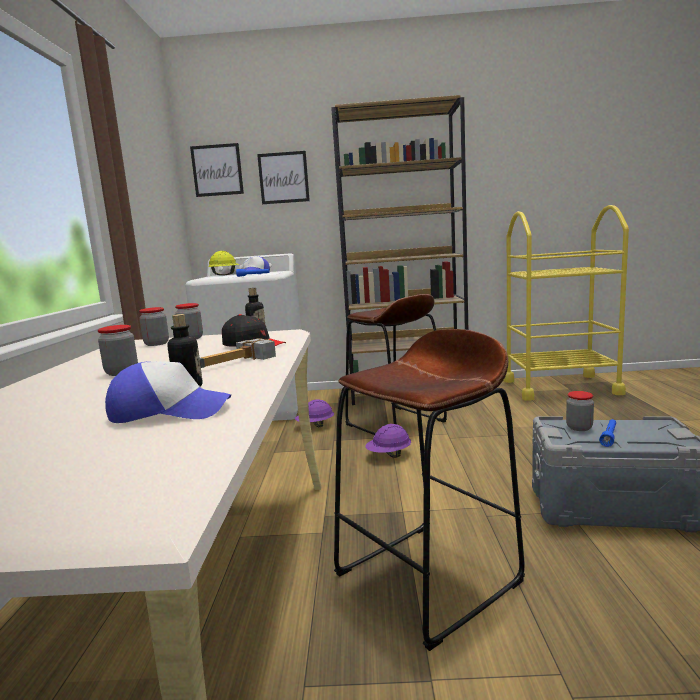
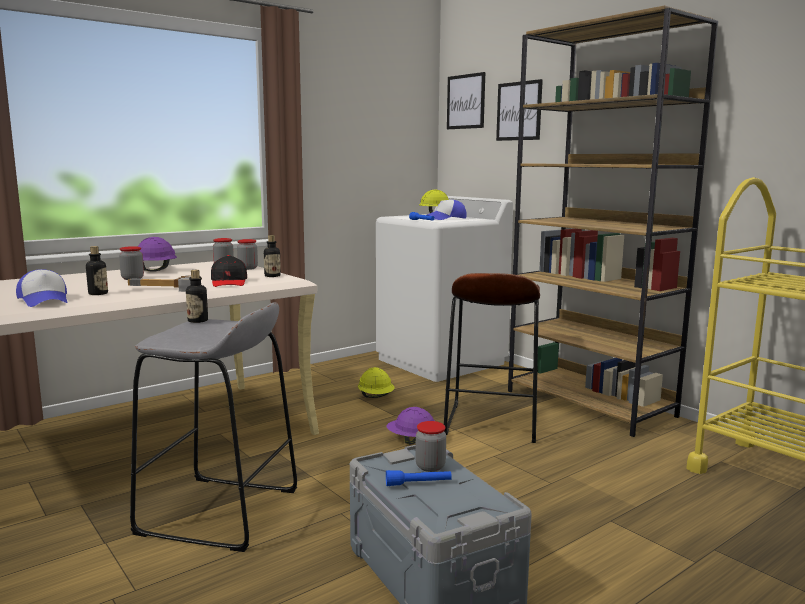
camera: 50 degrees right, 0 degrees up
(285, 446) = (376, 397): none -> yellow hard hat
(315, 426) = (433, 394): purple hard hat -> purple hard hat (153, 270)
(363, 375) = (198, 321): none -> bottle
(428, 577) = (219, 512): brown stool -> grey stool

